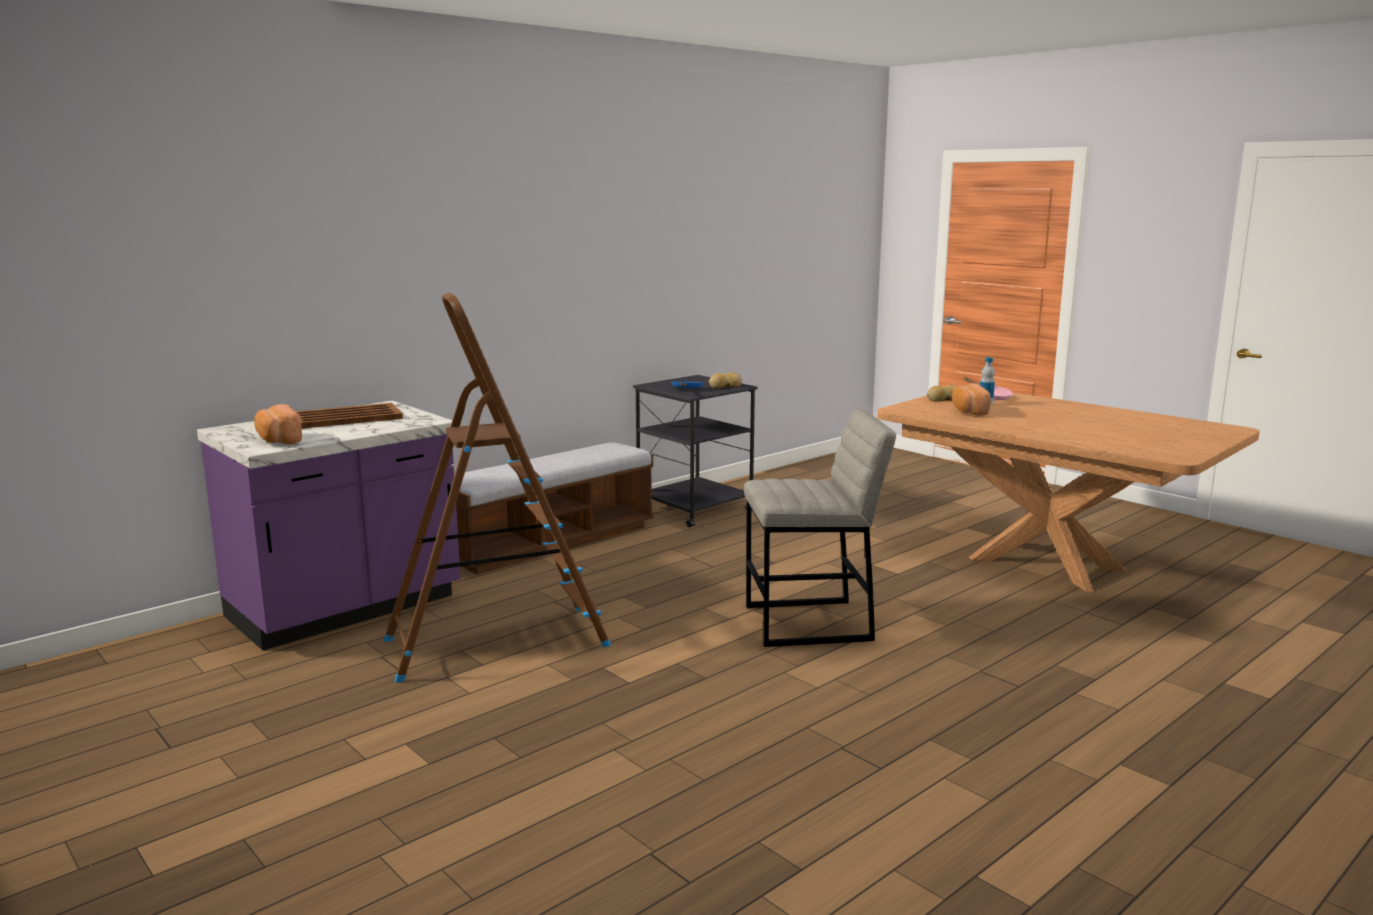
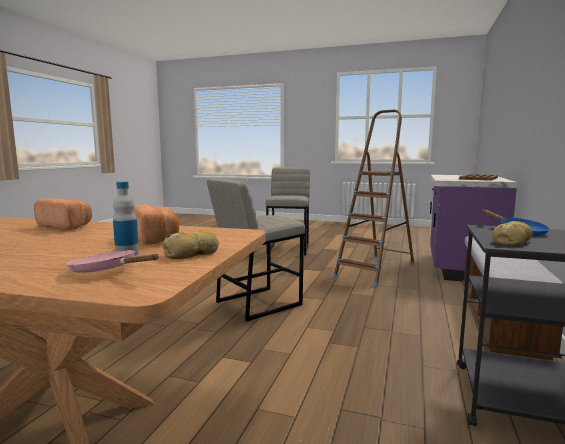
camera: 150 degrees right, 5 degrees down
(278, 440) = (450, 175): bread -> bread (67, 226)
(528, 794) = (288, 249): none -> grey chair

